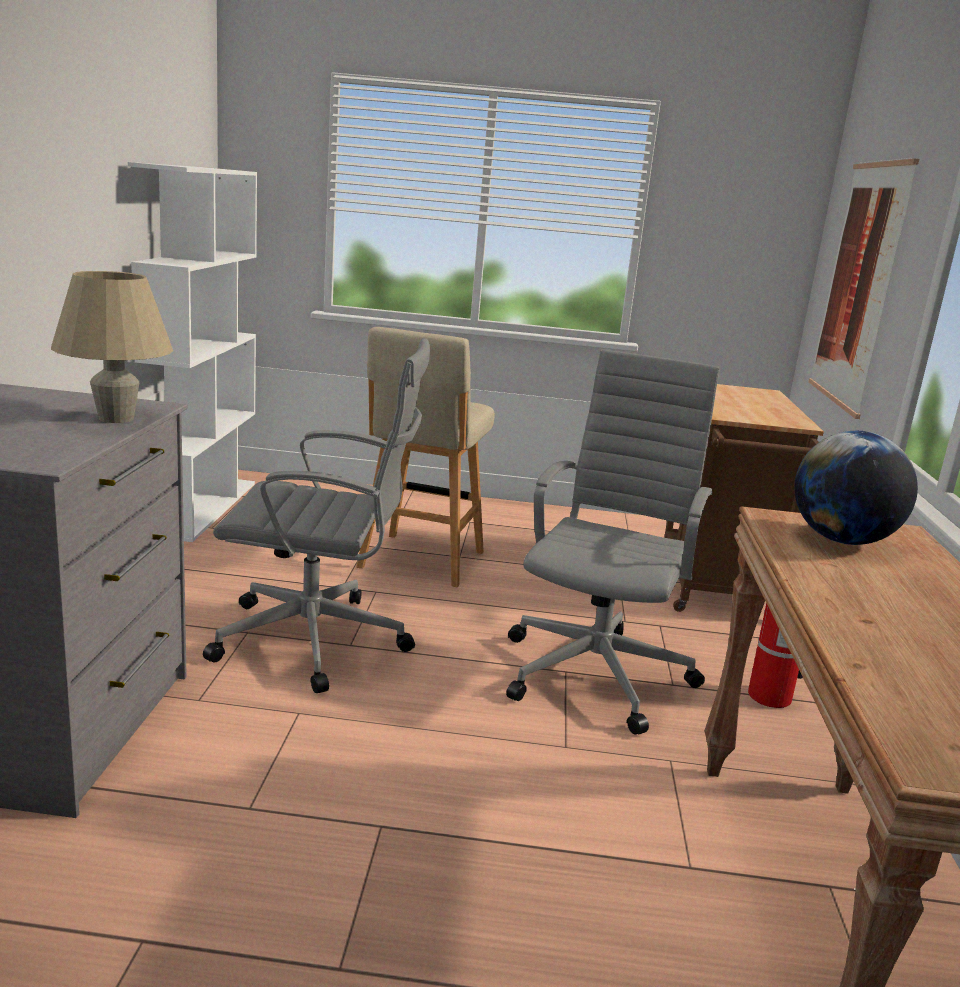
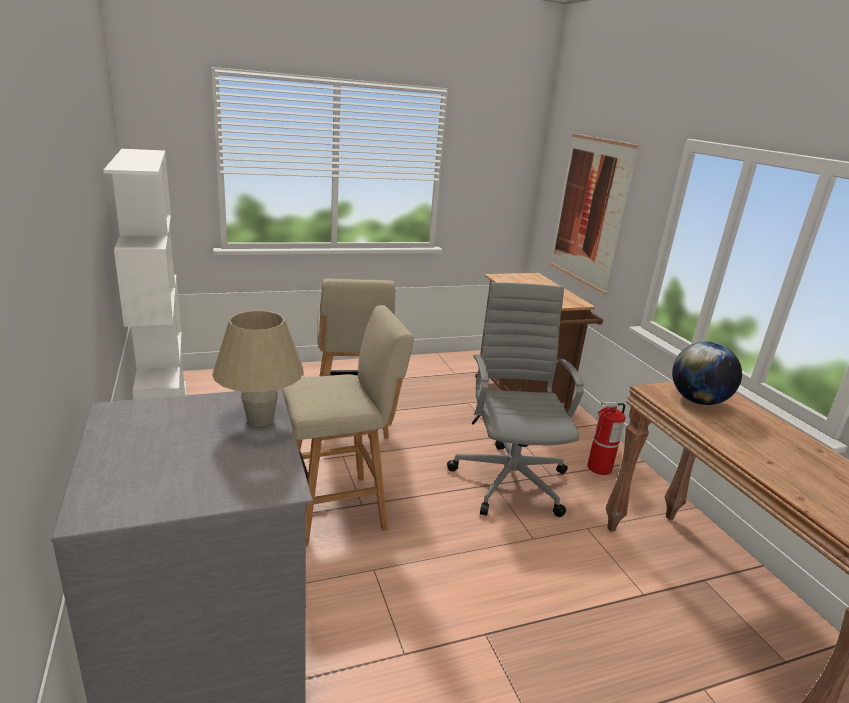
camera: 25 degrees left, 5 degrees up
(317, 641) = (339, 508): grey office chair -> beige stool

